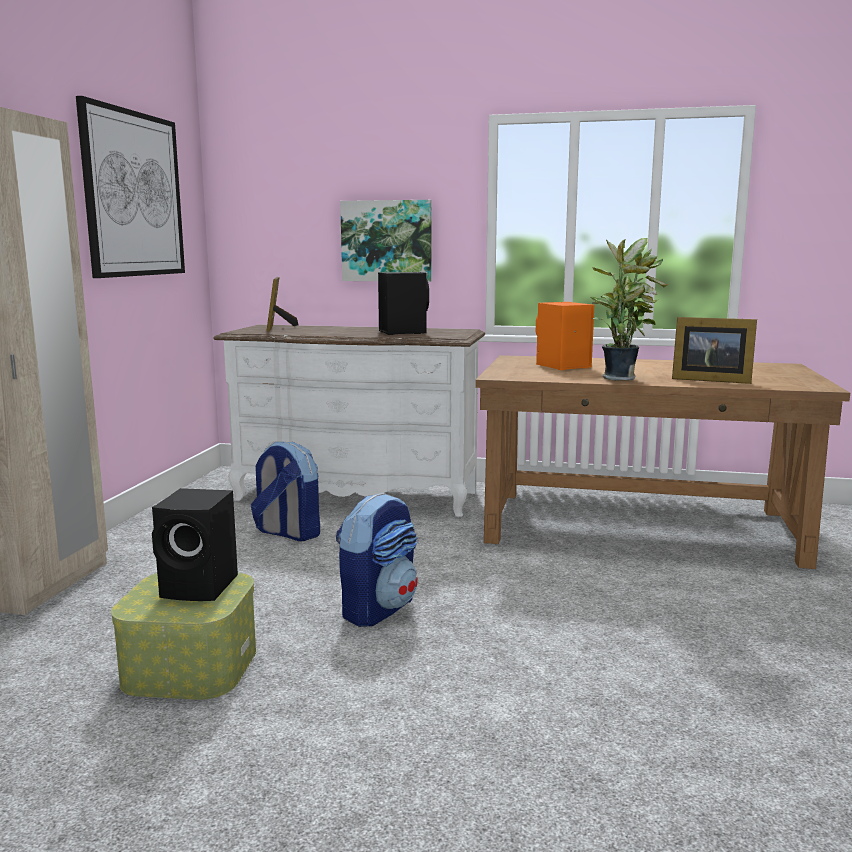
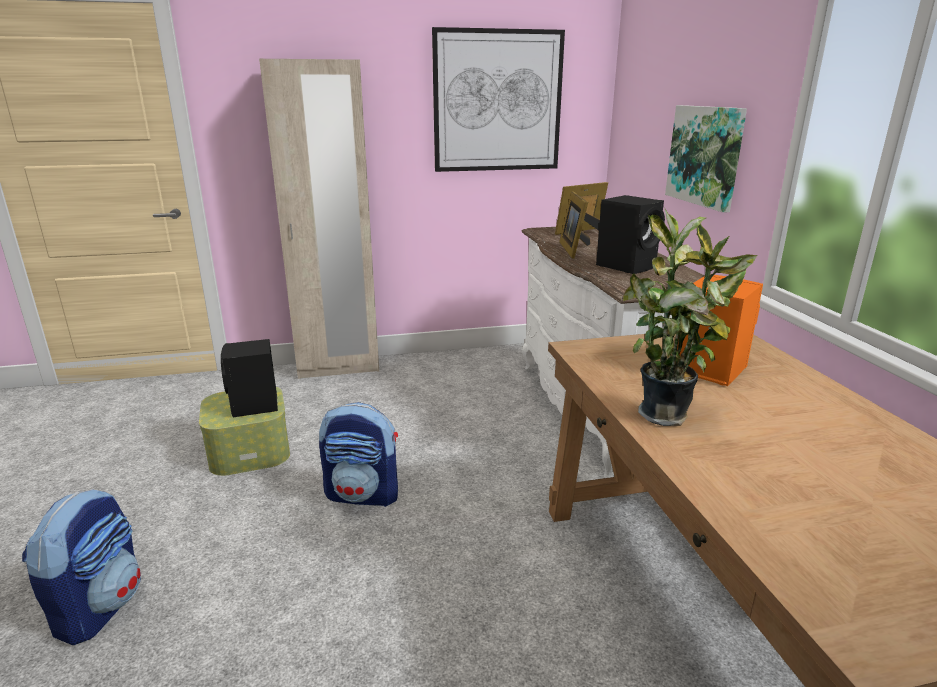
camera: 65 degrees right, 10 degrees up
(287, 533) = (480, 409): backpack -> backpack (100, 606)
(708, 379) = (763, 489): picture frame -> picture frame (574, 249)

